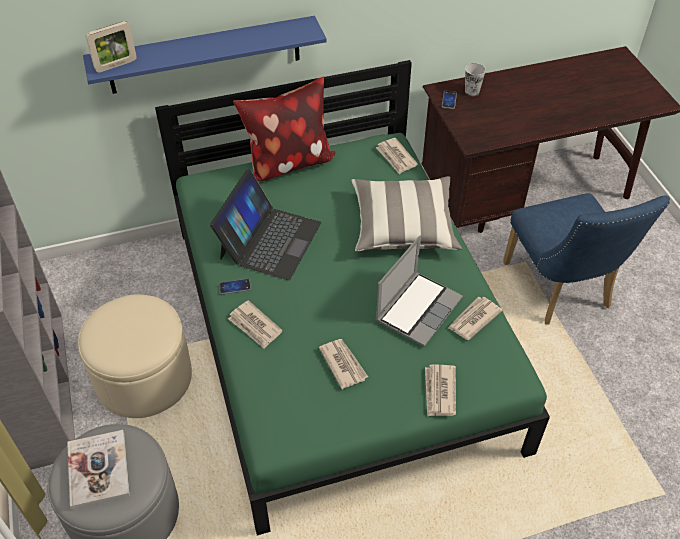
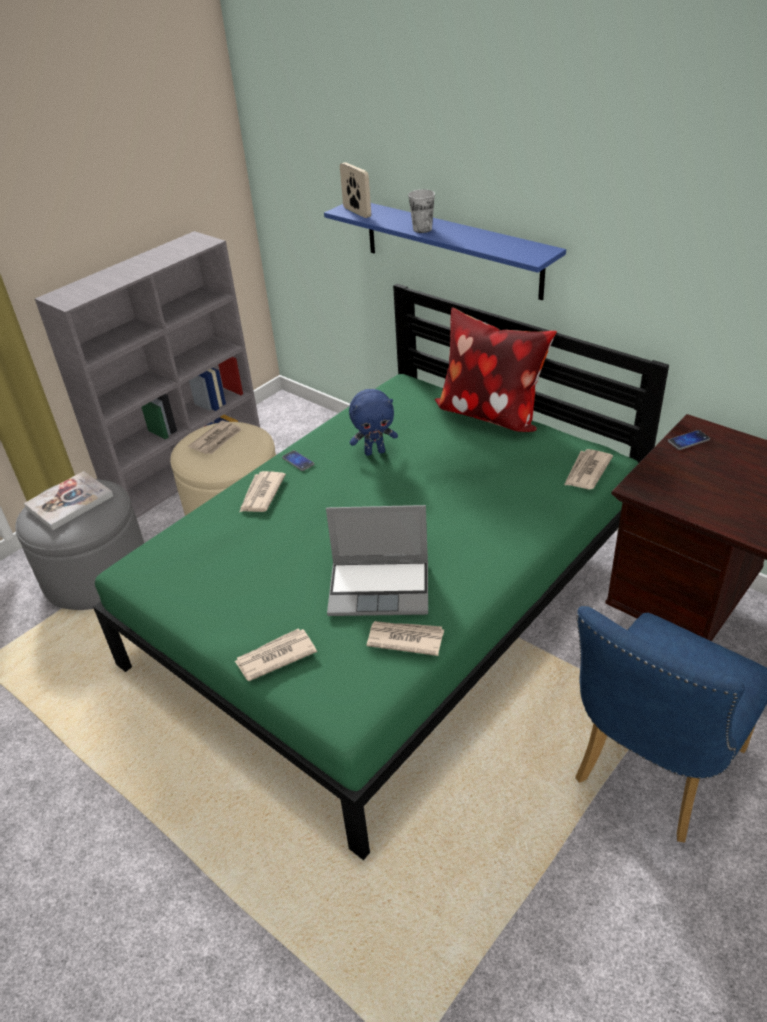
camera: 60 degrees right, 10 degrees down
(116, 65) = (357, 212): picture frame -> picture frame turned 150 degrees counterclockwise
(269, 240) = (375, 452): laptop -> blue plush toy
(343, 364) = (260, 569): newspaper -> newspaper (217, 440)
(403, 226) = (490, 524): pillow -> none
(472, 91) = (731, 449): cup -> cup (422, 229)

